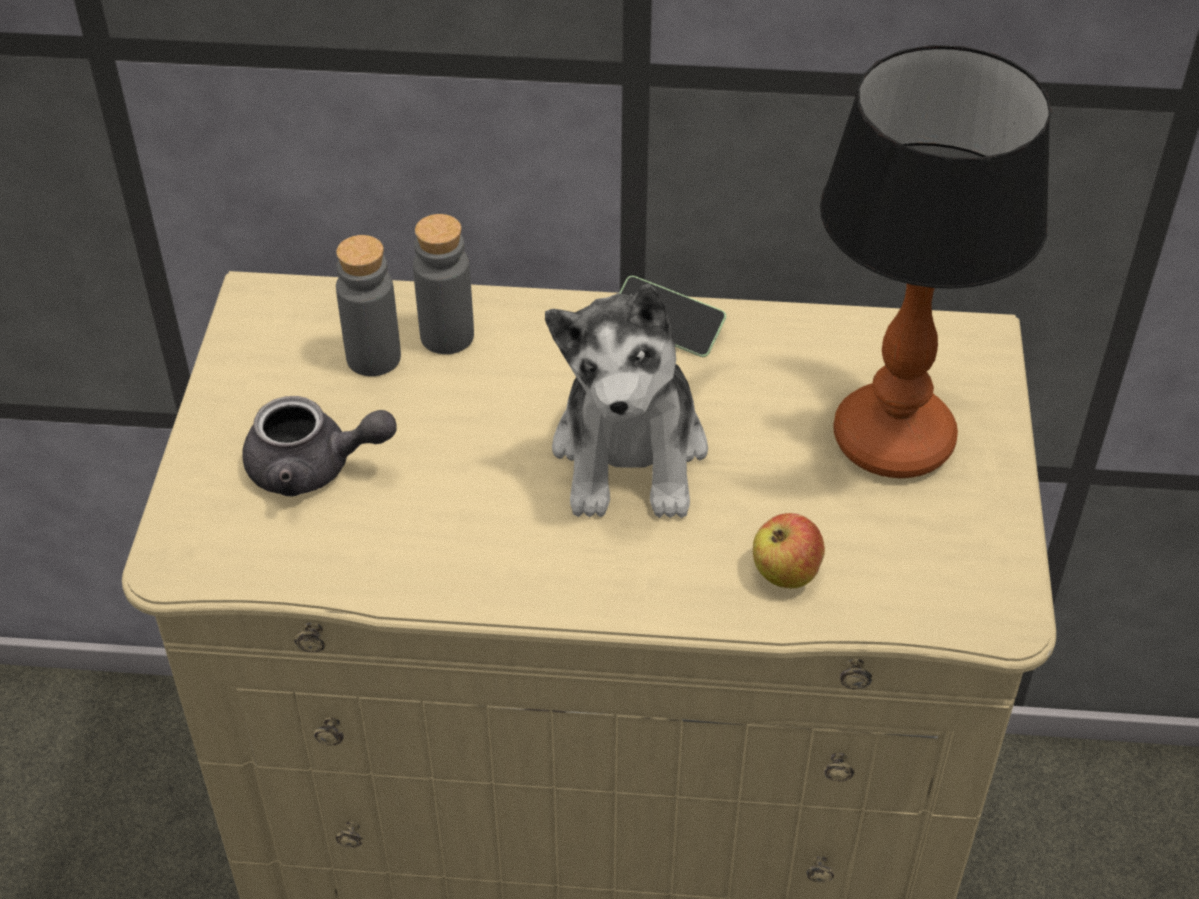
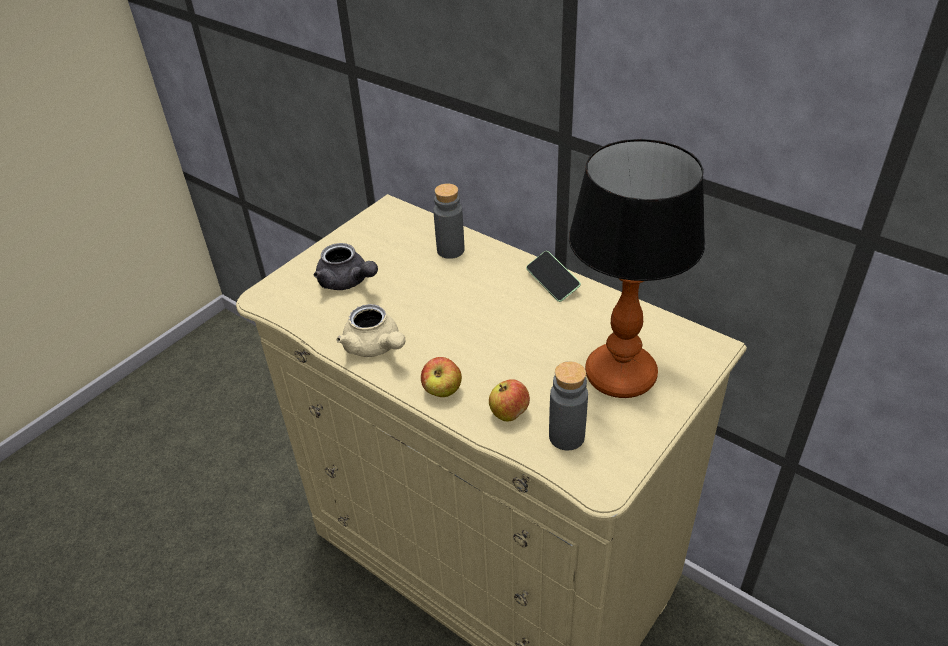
camera: 35 degrees right, 5 degrees down
(373, 357) = (412, 247): grey bottle -> grey bottle (566, 436)
(476, 563) = (375, 347): none -> beige teapot
(631, 453) = (485, 330): plush toy -> none
(653, 585) = (442, 390): none -> apple

